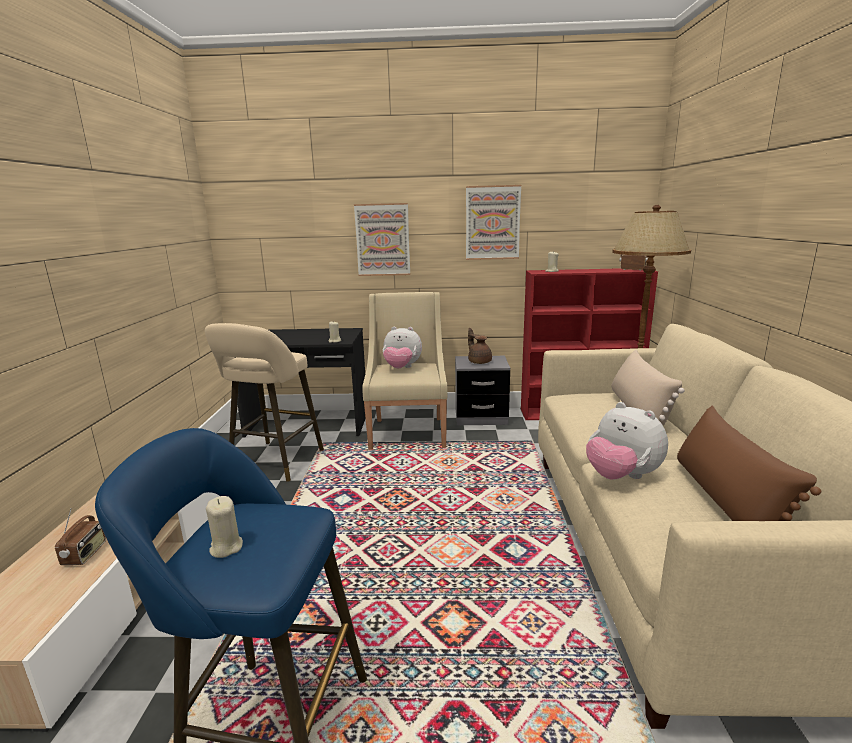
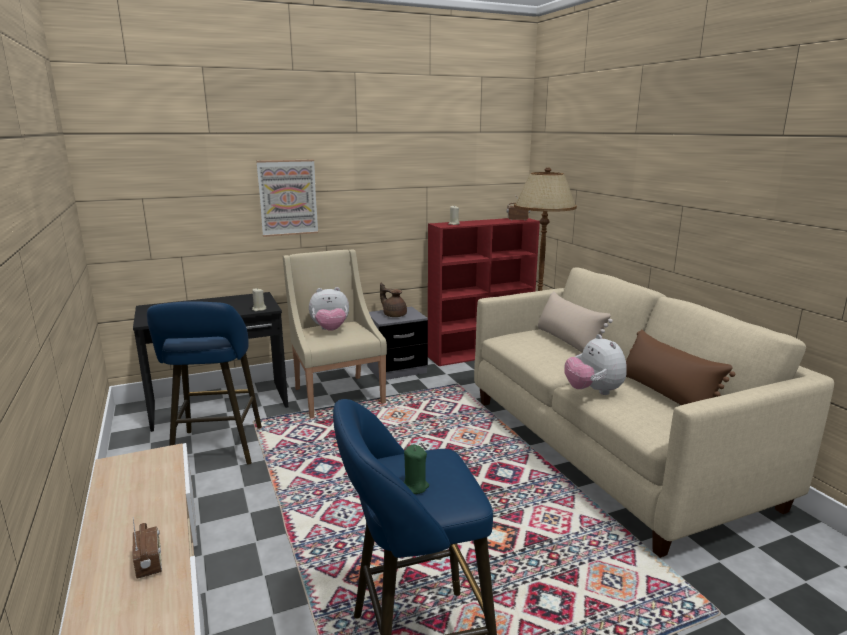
camera: 25 degrees left, 0 degrees up
(226, 547) = (414, 486): beige candle -> green candle
(274, 463) = (216, 450): beige stool -> blue stool
(492, 223) = (396, 179): picture -> none
(621, 476) = (593, 391): plush toy -> plush toy turned 45 degrees clockwise

